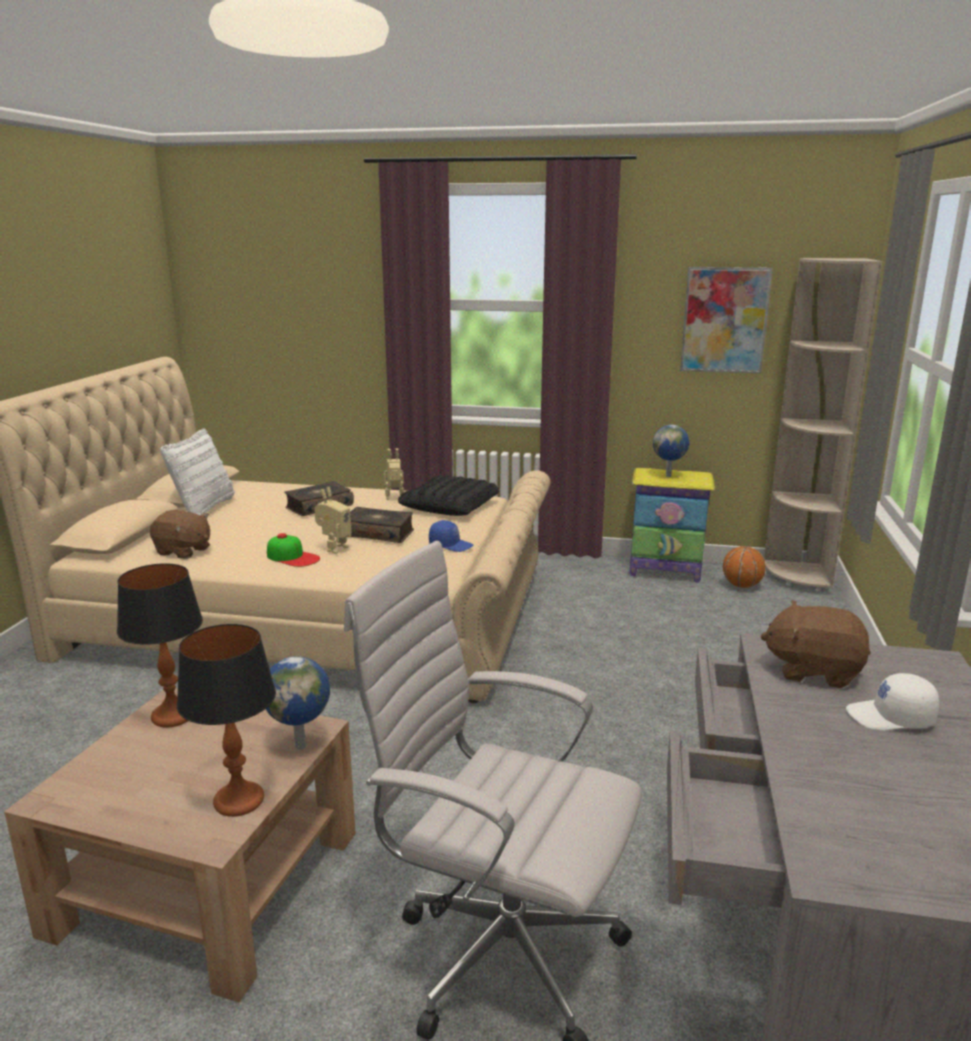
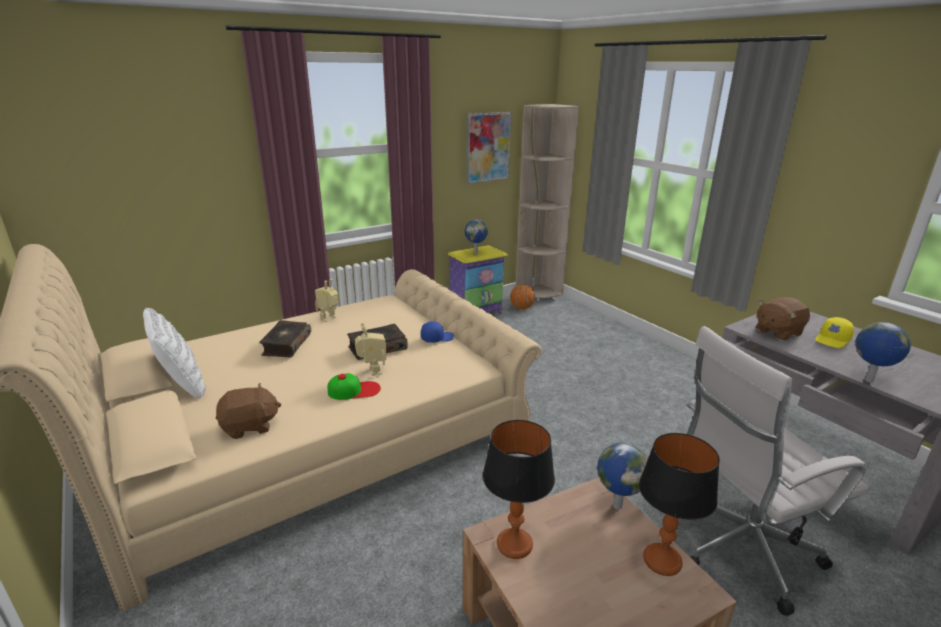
camera: 45 degrees left, 5 degrees up
(450, 506) = (378, 312): black pillow -> none
(784, 774) = (868, 381): none -> globe
(891, 718) = (833, 340): white cap -> yellow cap

